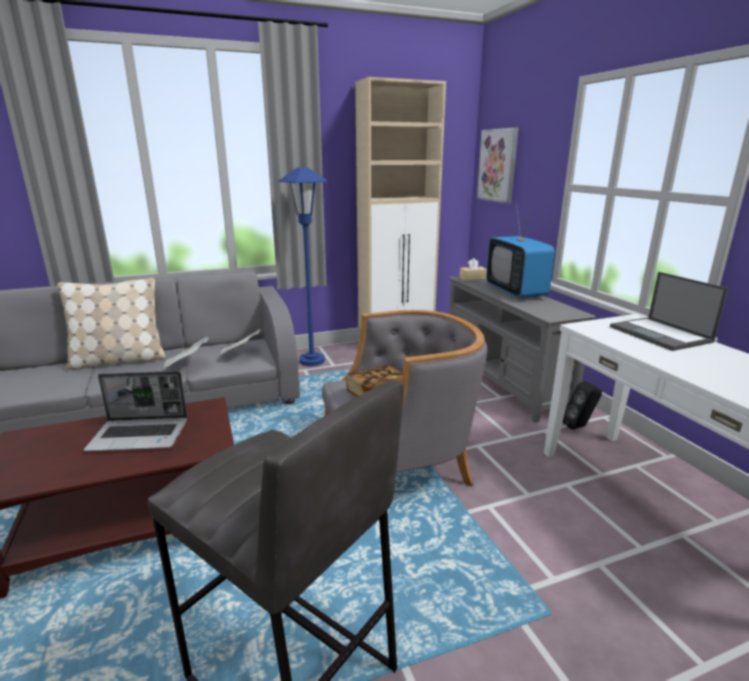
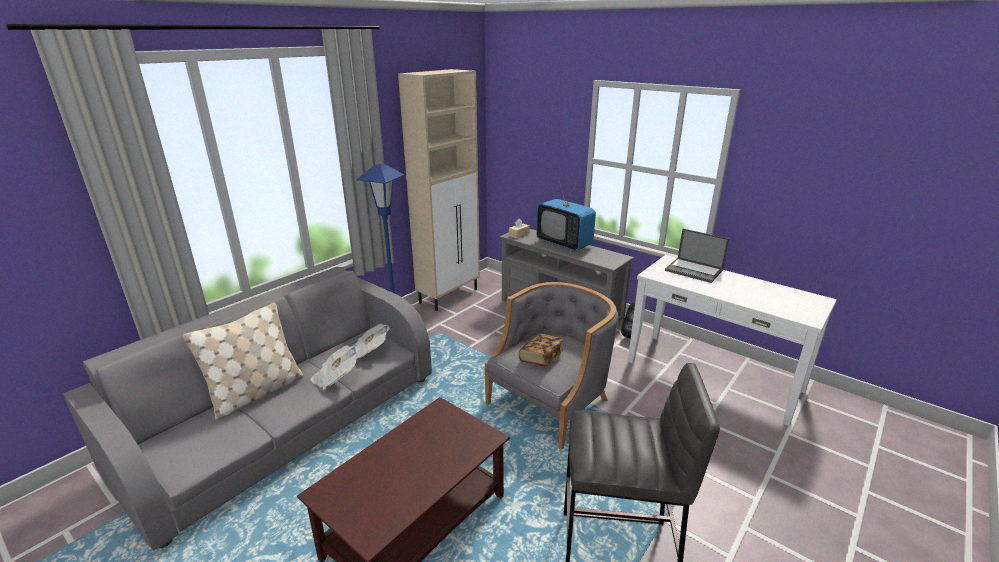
camera: 30 degrees left, 5 degrees up
(141, 435) = (423, 450): laptop -> none
(498, 165) = (515, 135): picture -> none

